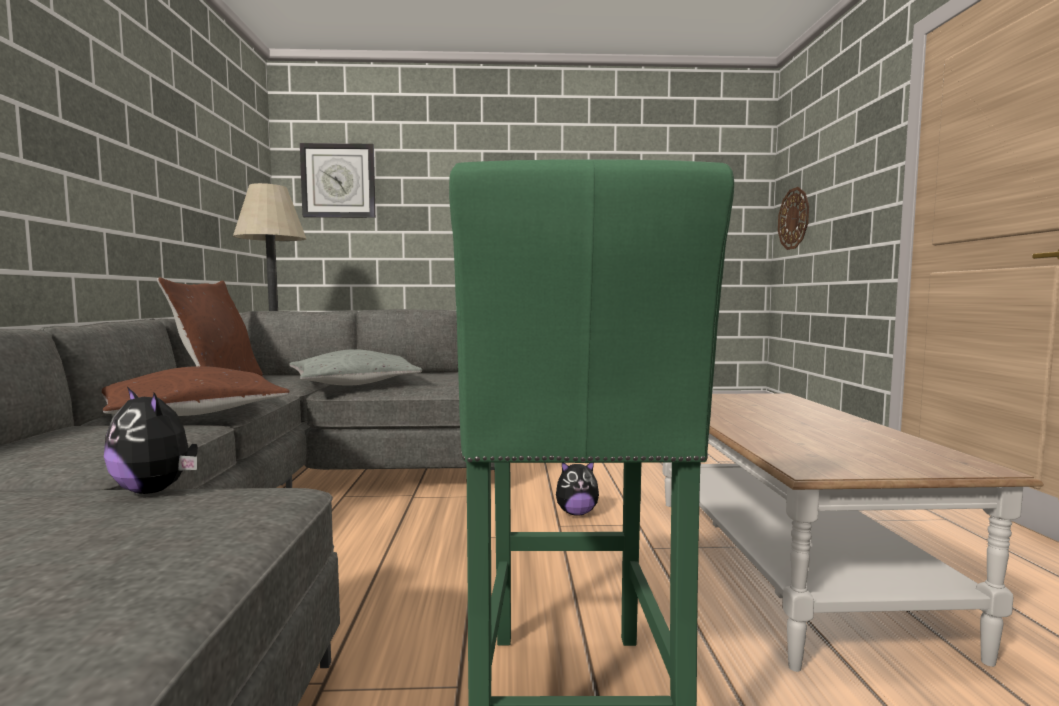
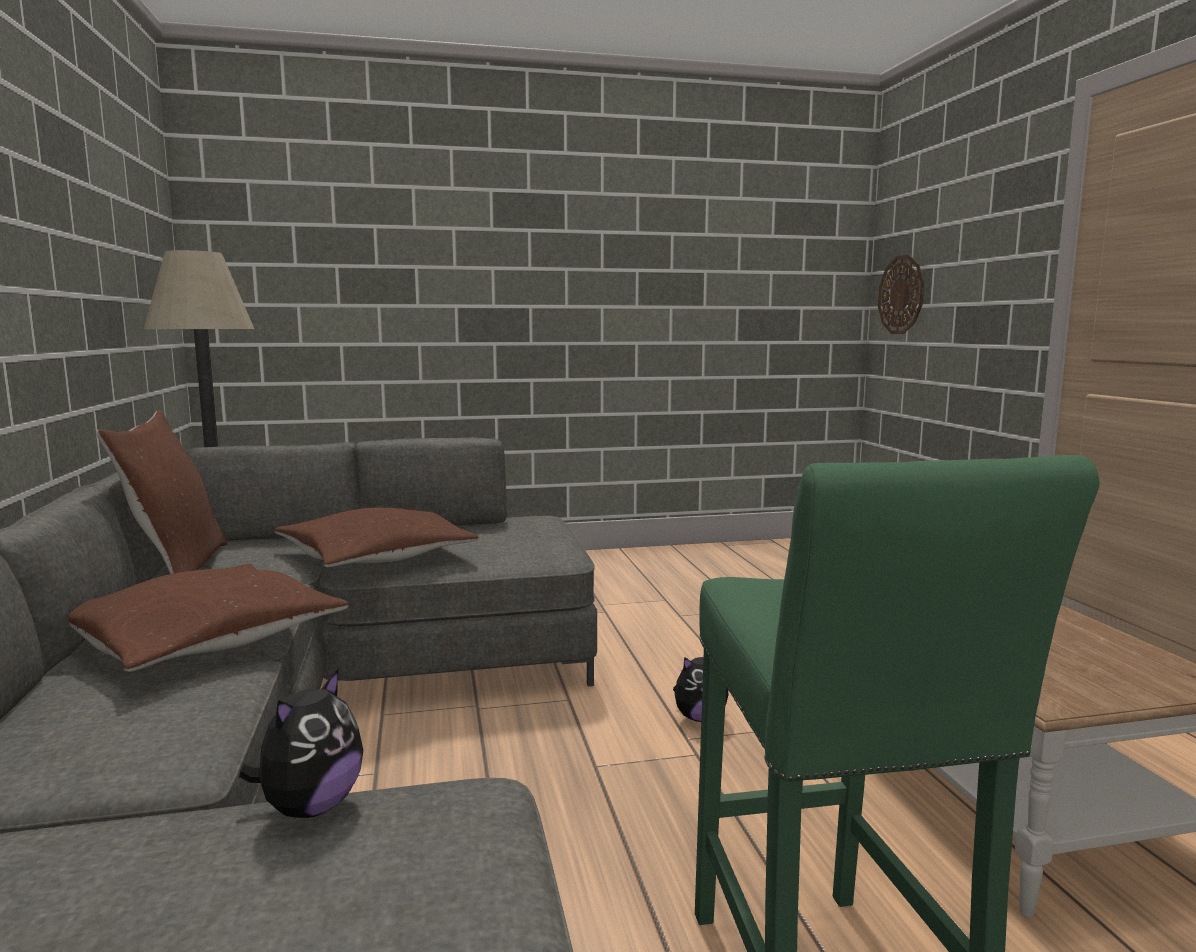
camera: 10 degrees left, 5 degrees up
(156, 490) = (310, 807): plush toy -> plush toy turned 90 degrees counterclockwise
(338, 181) = (279, 230): wall clock -> none
(353, 384) = (376, 557): grey pillow -> brown pillow

